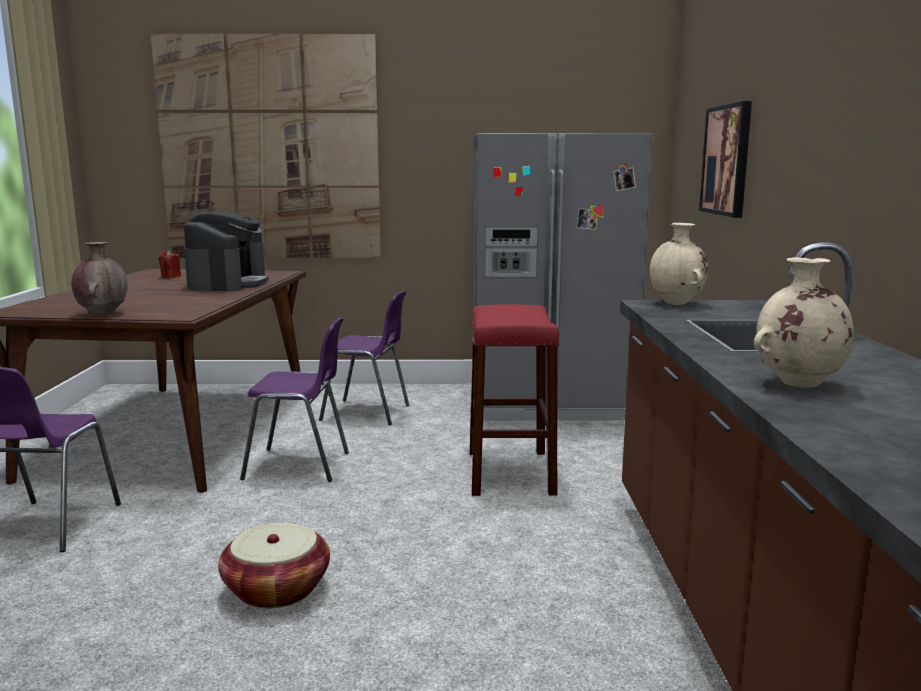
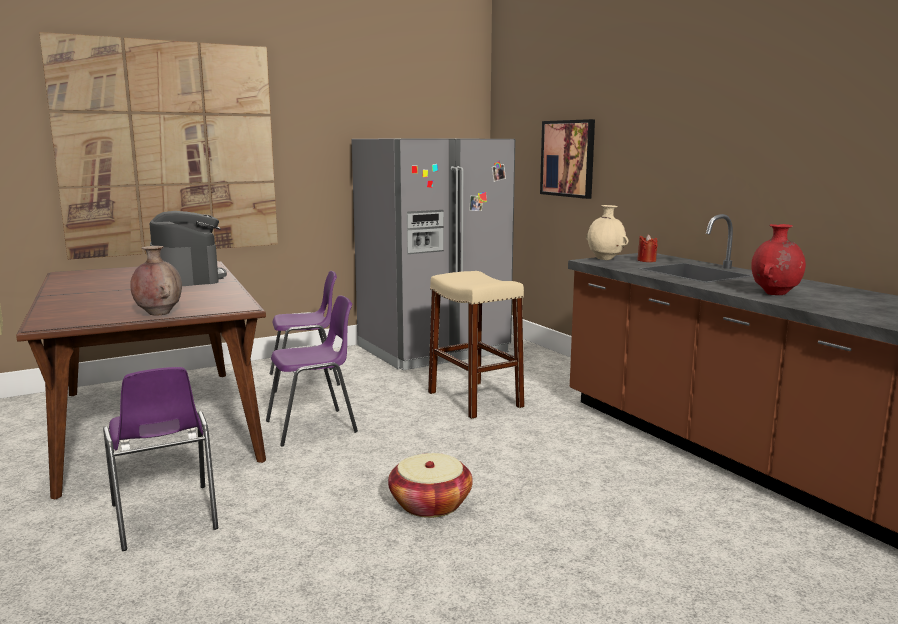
camera: 30 degrees left, 0 degrees up
(171, 277) = (107, 277): red candle -> red candle (646, 260)
(510, 472) = (475, 399): red stool -> beige stool
(798, 384) = (775, 294): beige vase -> red vase

